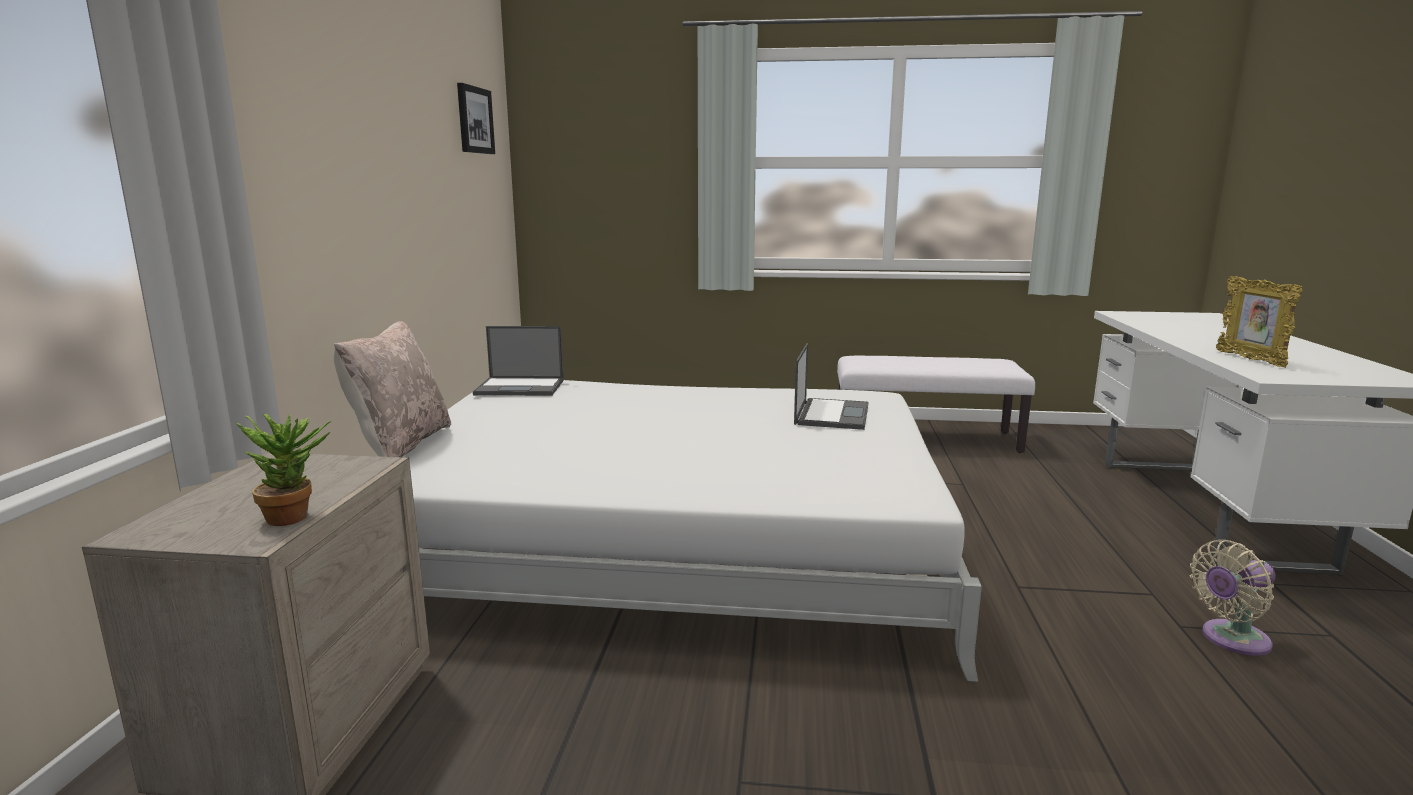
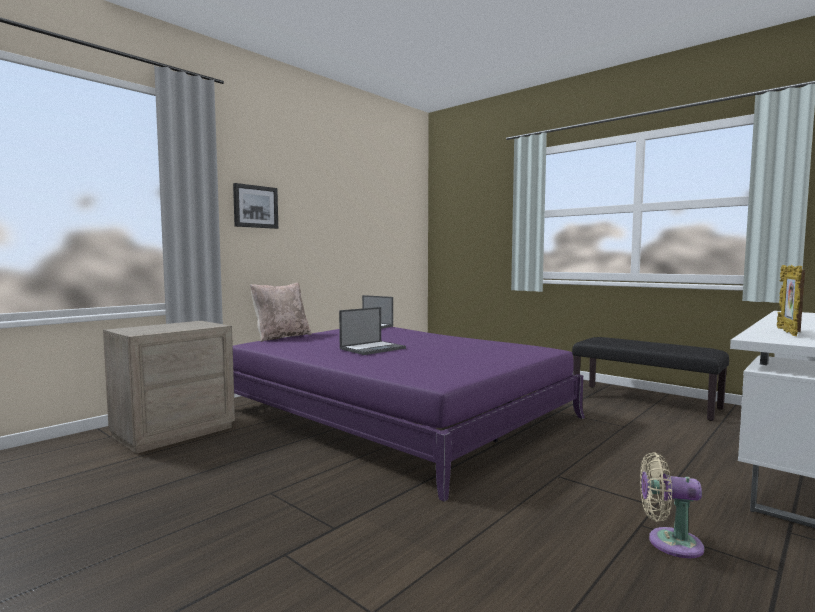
camera: 35 degrees right, 10 degrees down
(296, 516) = (160, 331): potted plant -> none
(474, 120) = (396, 198): picture -> picture (255, 206)
(668, 543) = (395, 413): white bed -> purple bed
(831, 414) = (494, 351): laptop -> laptop (373, 348)
(926, 439) = (645, 402): white bench -> black bench

